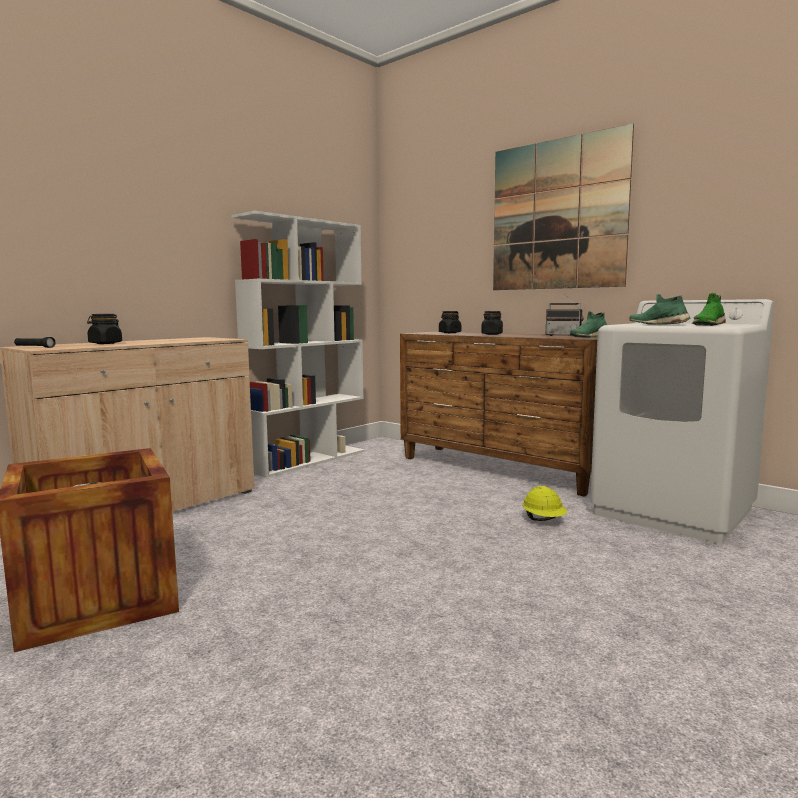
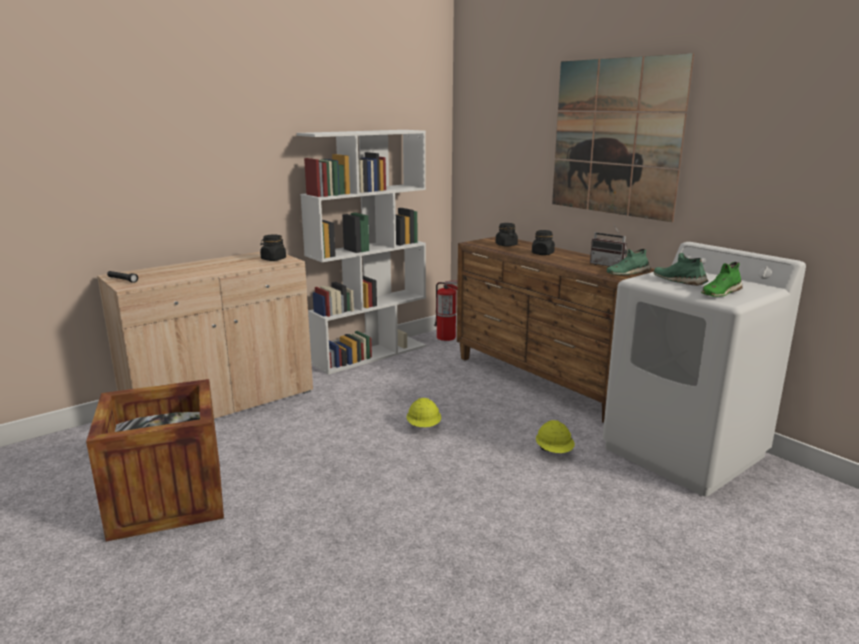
camera: 10 degrees right, 10 degrees up
(105, 343) = (181, 270): black jar -> black jar (273, 259)
(382, 444) = (446, 337): none -> fire extinguisher
(393, 511) = (424, 427): none -> yellow hard hat

